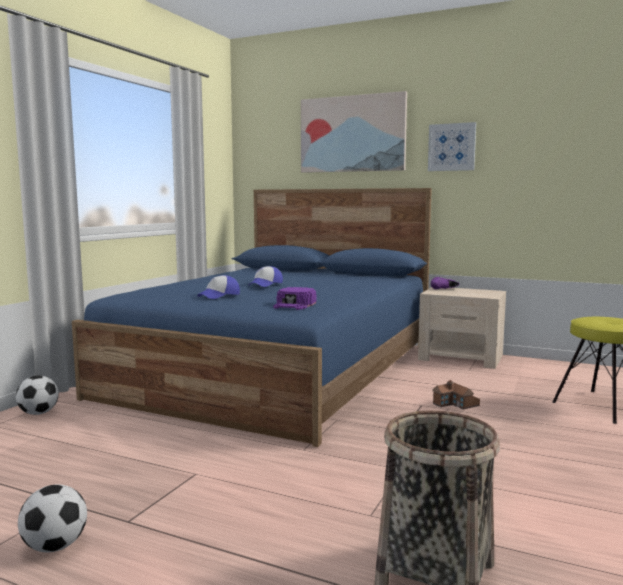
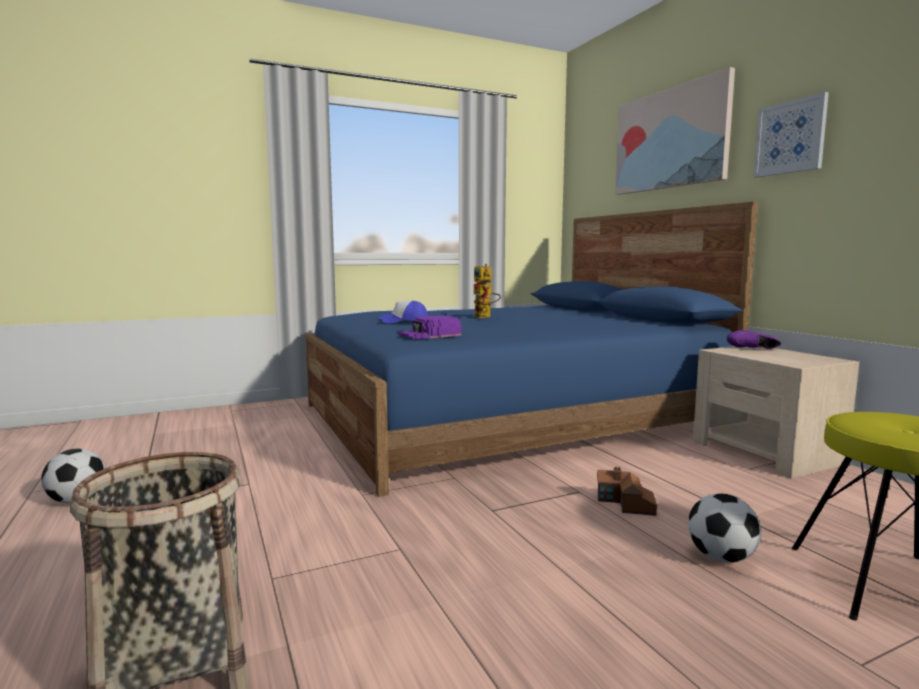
camera: 40 degrees right, 0 degrees up
(38, 413) = (269, 409): football -> football (721, 558)
(265, 284) = (485, 317): cap -> toy robot

